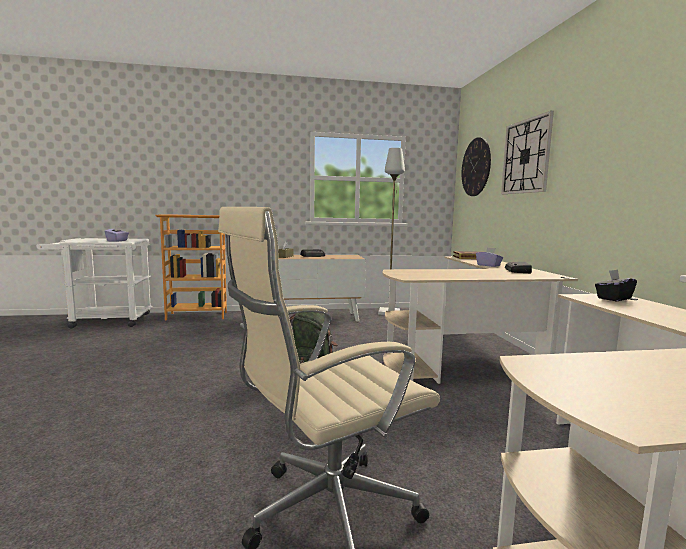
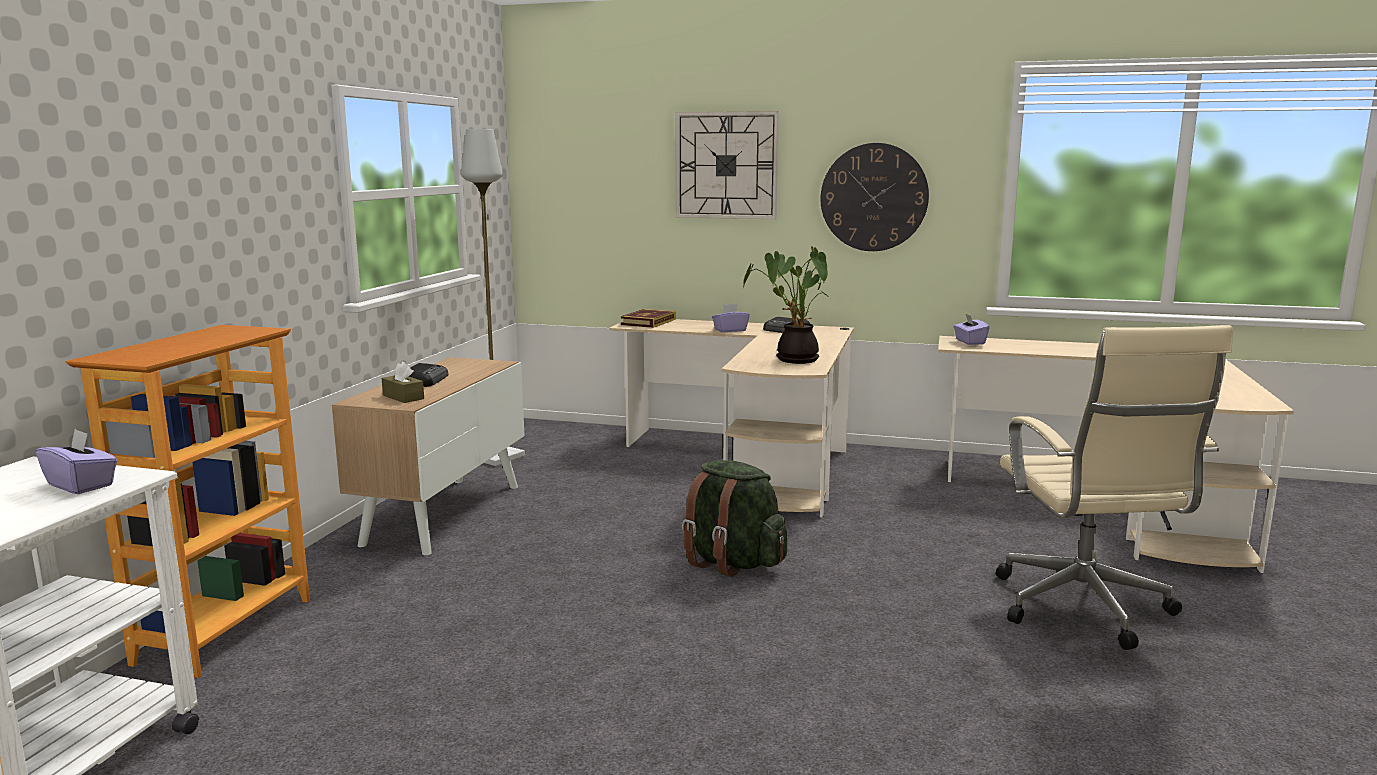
camera: 65 degrees left, 5 degrees up
(431, 275) = (793, 360): none -> potted plant
(476, 167) = (585, 165): wall clock -> wall clock (874, 197)
(613, 298) = (969, 342): black tissue box -> purple tissue box

